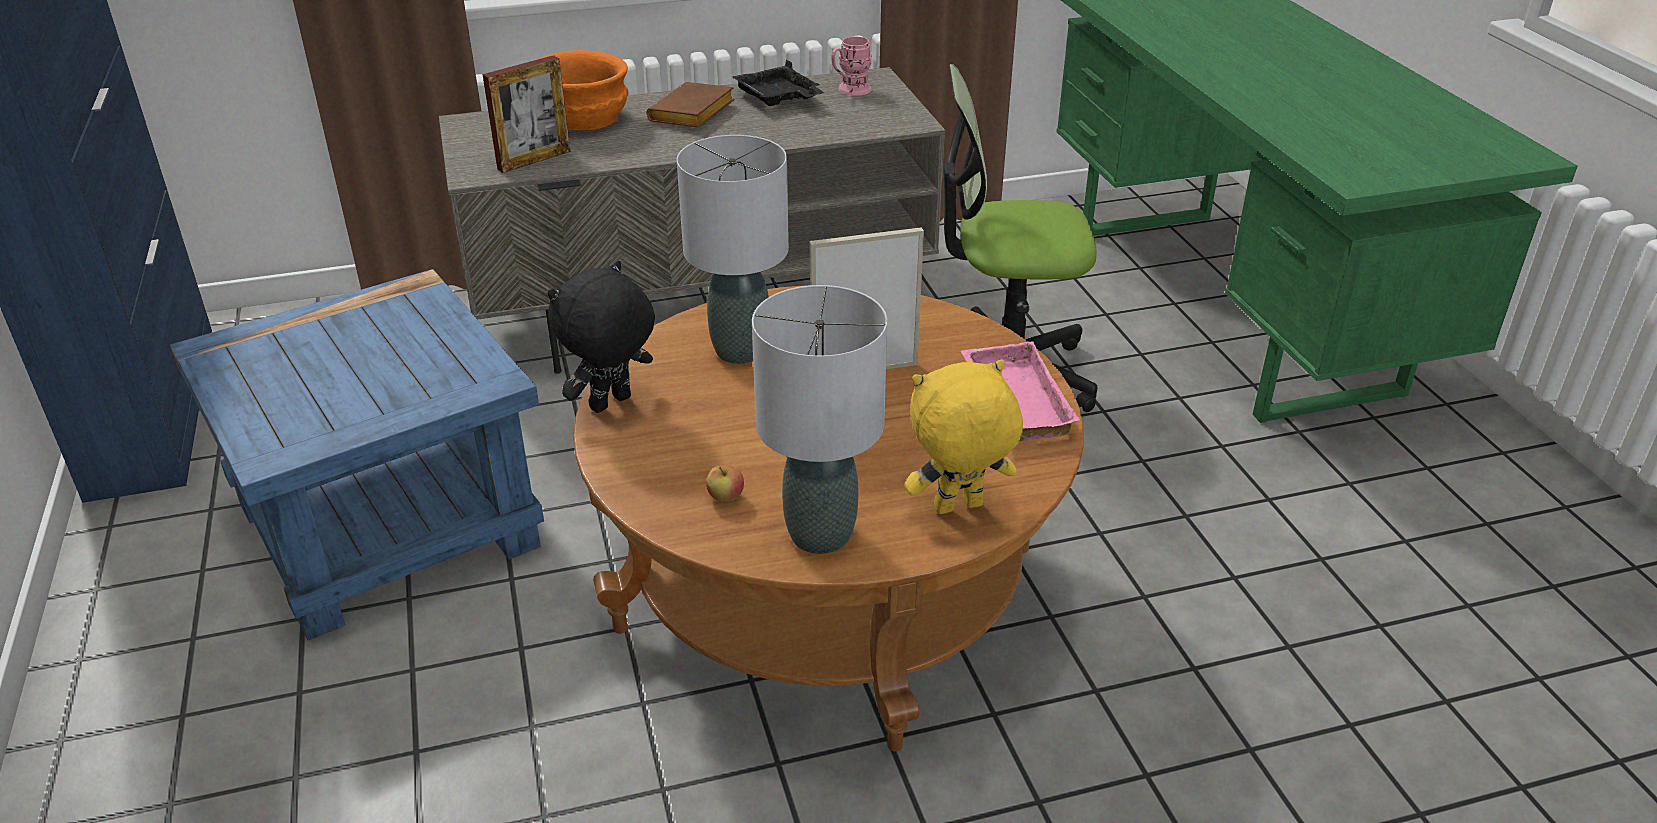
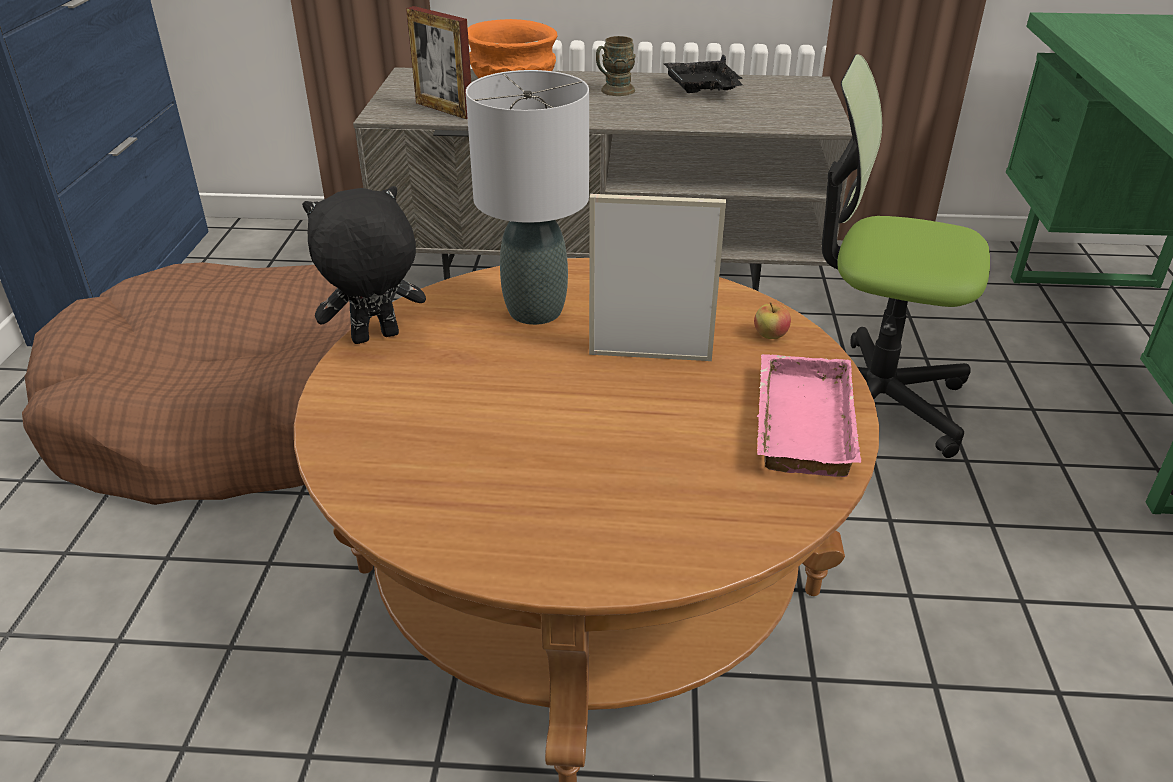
camera: 20 degrees right, 0 degrees up
(390, 523) = (235, 416): blue side table -> brown dog bed
(534, 160) = (444, 109): picture frame -> picture frame turned 60 degrees clockwise
(693, 114) = (613, 92): brown book -> brown mug
(726, 497) = (418, 459): apple -> apple (770, 336)
(819, 534) = (489, 526): grey table lamp -> none
(850, 90) = (776, 90): pink mug -> none
(958, 509) = (665, 536): yellow plush toy -> none

